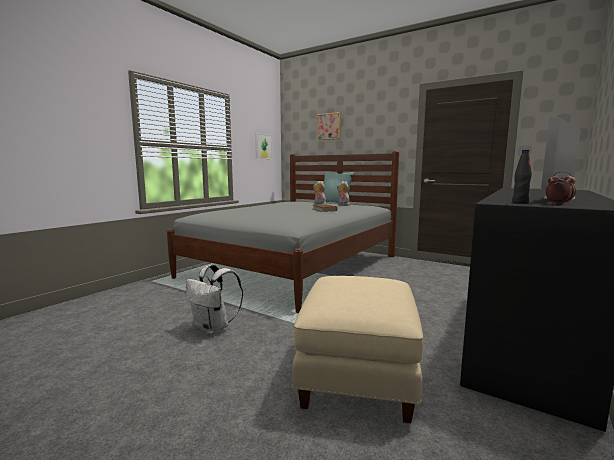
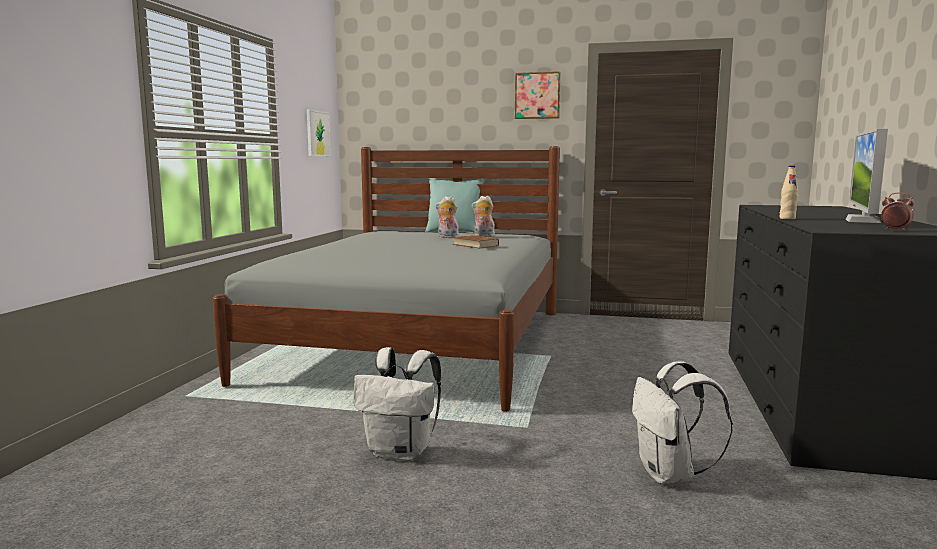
camera: 20 degrees left, 0 degrees up
(329, 126) = (435, 102): picture -> picture (537, 95)
(359, 374) = (670, 475): beige ottoman -> white backpack
(497, 195) = (787, 218): none -> beige bottle
(520, 203) = (853, 230): black bottle -> none

